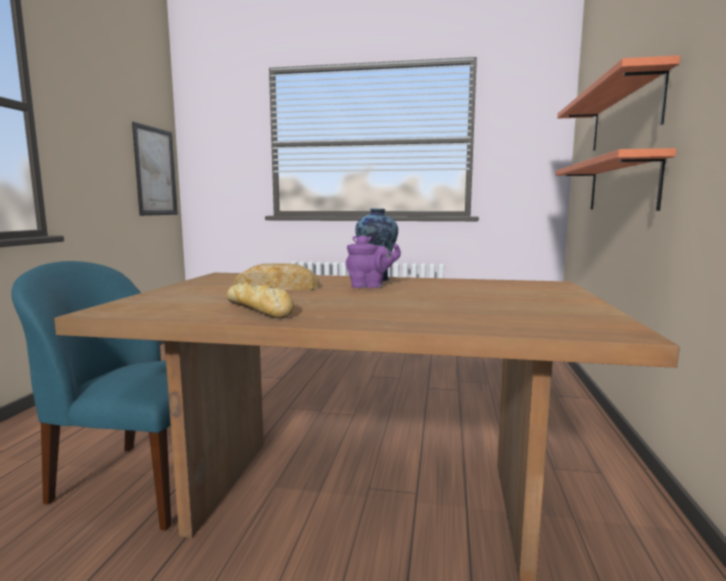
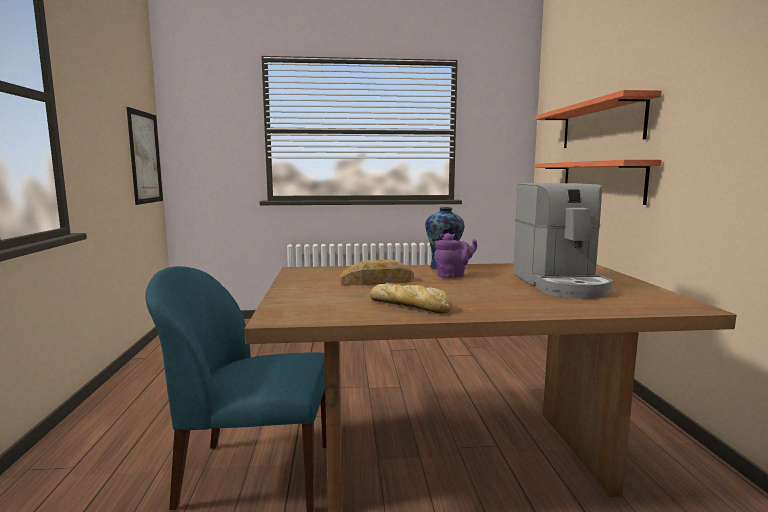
camera: 15 degrees left, 0 degrees up
(484, 300) = (560, 284): none -> coffee machine

